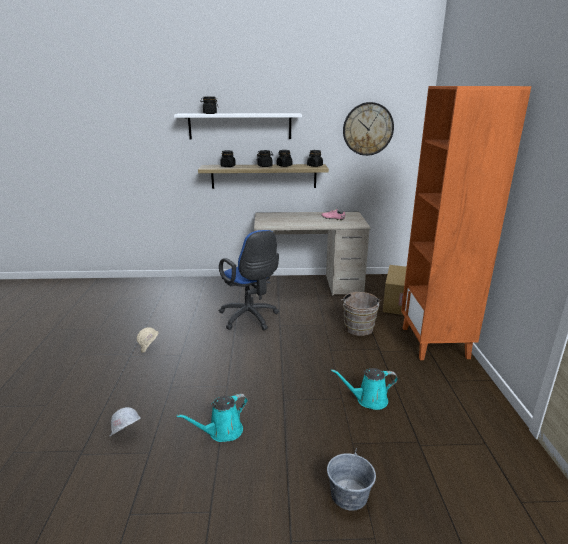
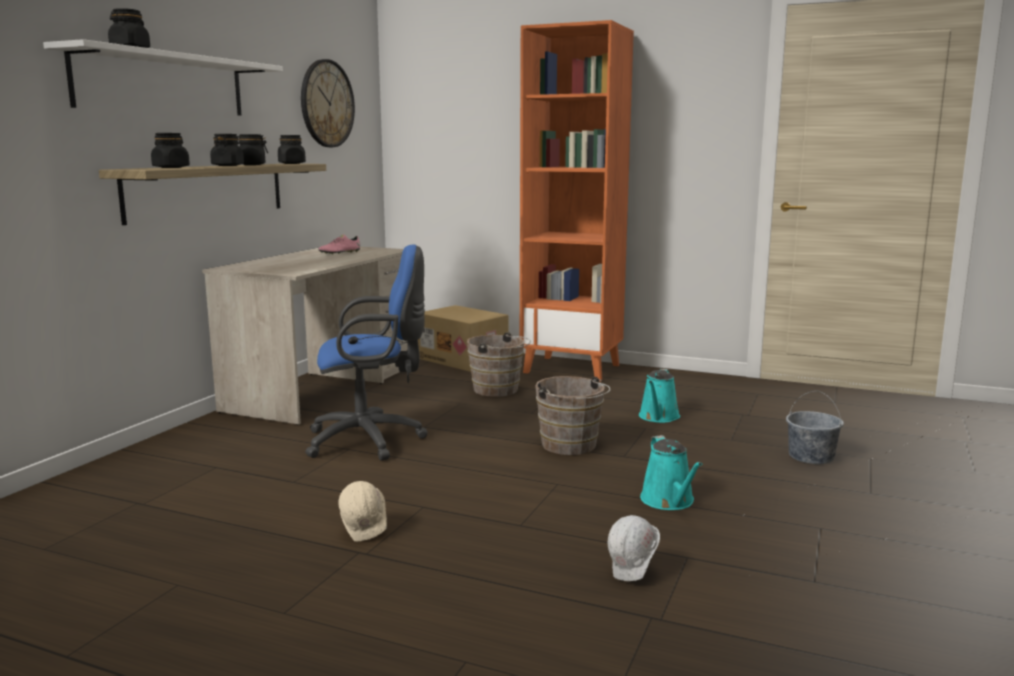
camera: 65 degrees left, 10 degrees down
(285, 377) = (571, 446): none -> brown bucket

